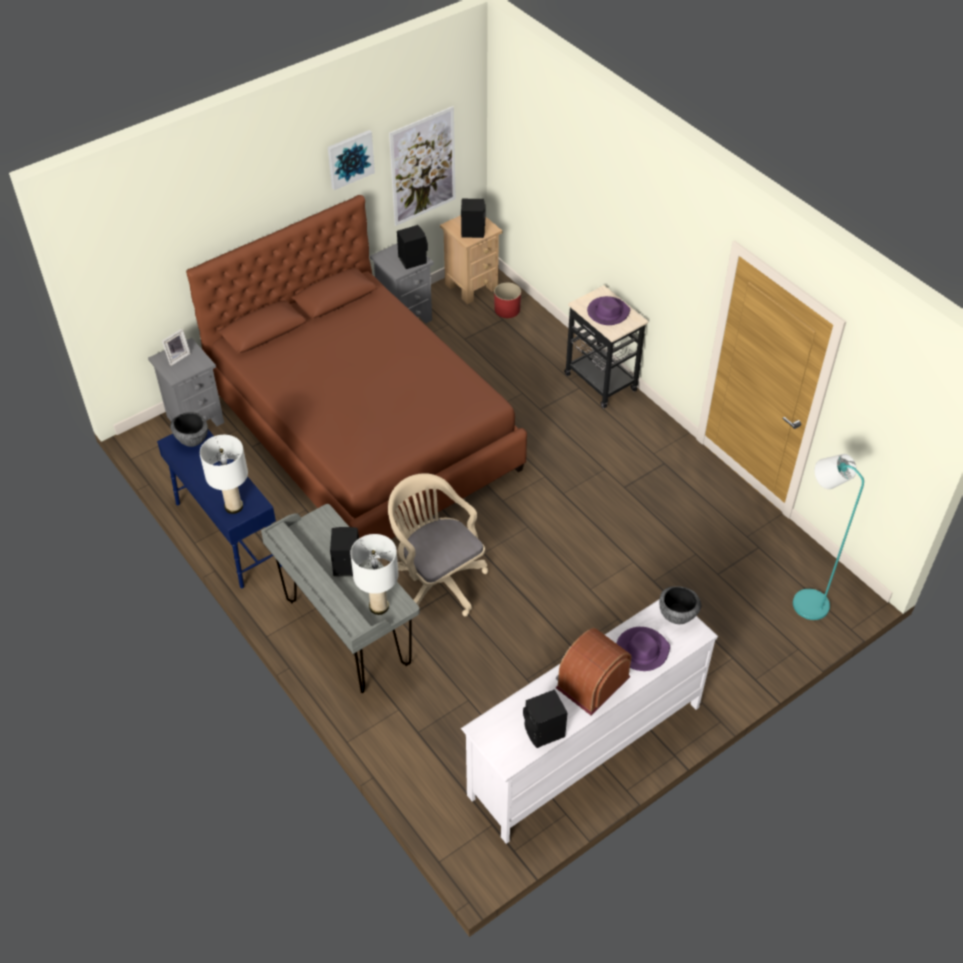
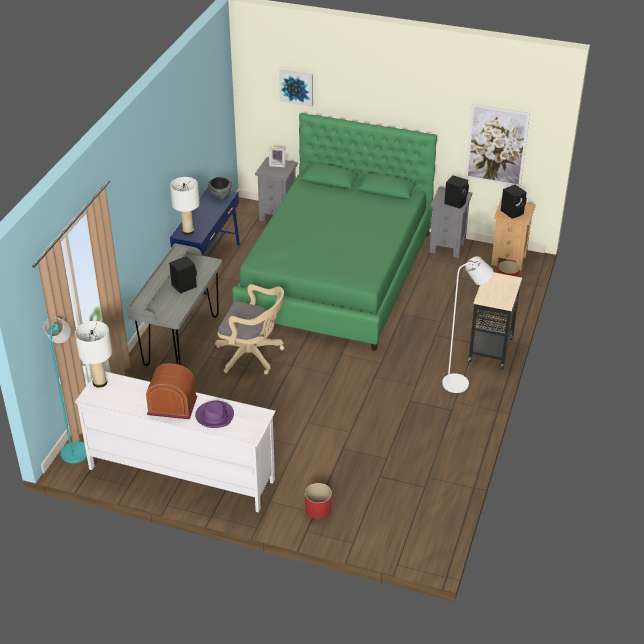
camera: 55 degrees right, 10 degrees down
(350, 159) = (437, 106): picture -> picture (296, 87)
(364, 430) = (337, 275): brown bed -> green bed
(379, 607) = (165, 310): white table lamp -> white table lamp (100, 382)
(436, 579) = (253, 356): beige office chair -> beige office chair turned 90 degrees clockwise
(544, 732) = (120, 401): black speaker -> none
(607, 312) = (497, 289): purple hat -> none
(630, 433) = (460, 383): none -> white floor lamp
(677, 616) = (256, 420): bowl -> none
(730, 652) = (318, 509): none -> red planter
(804, 601) = (399, 529): turquoise floor lamp -> turquoise floor lamp (76, 448)

